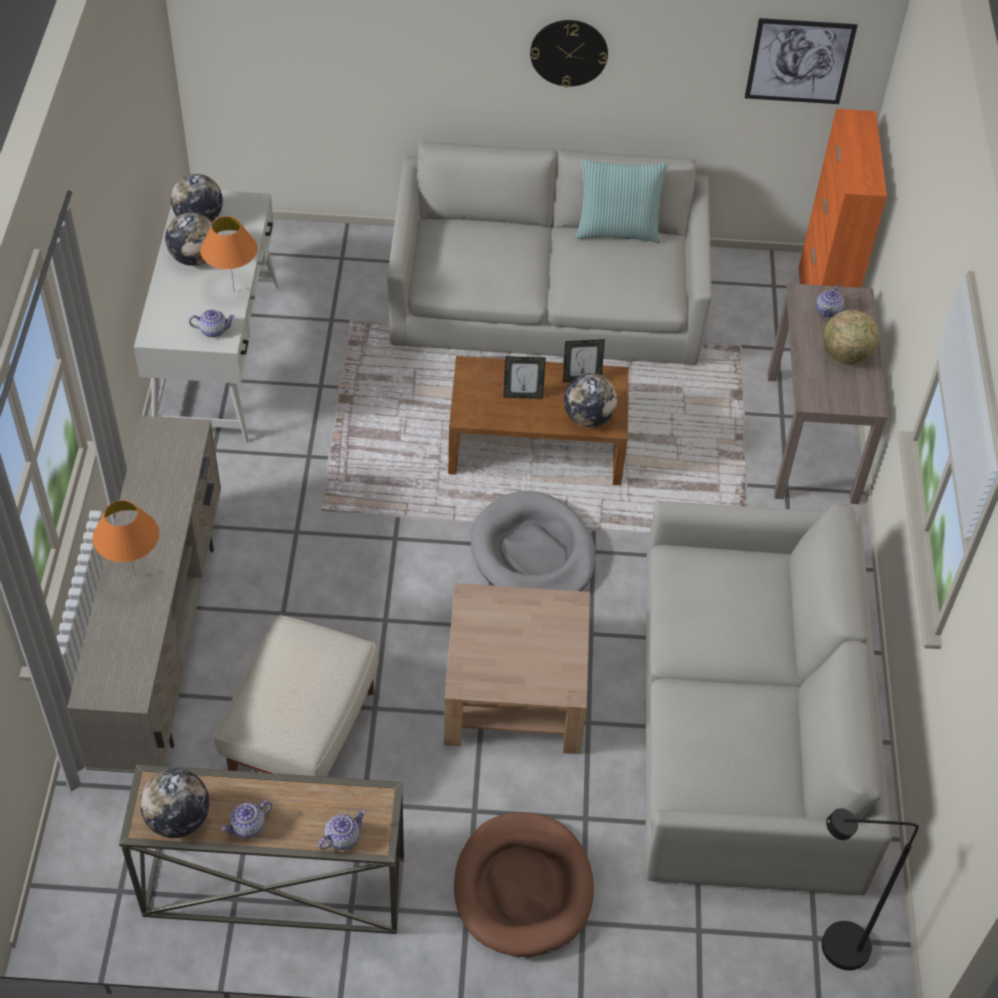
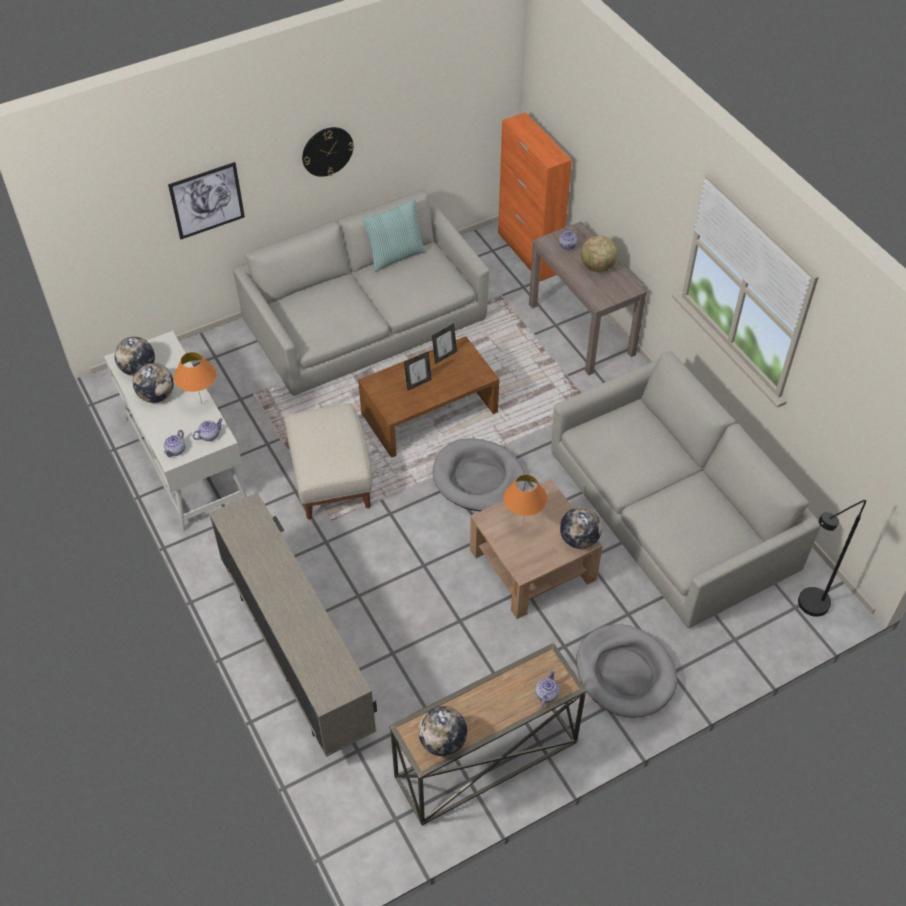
camera: 30 degrees left, 0 degrees up
(135, 576) = (292, 613): orange table lamp -> orange table lamp (523, 524)
(248, 826) = (487, 721): teapot -> teapot (176, 450)
(303, 732) = (429, 659): beige ottoman -> beige ottoman (331, 477)
(523, 887) = (625, 673): brown dog bed -> grey dog bed
(588, 418) = (467, 377): globe -> globe (579, 539)
(799, 61) = (470, 99): picture -> picture (207, 200)

